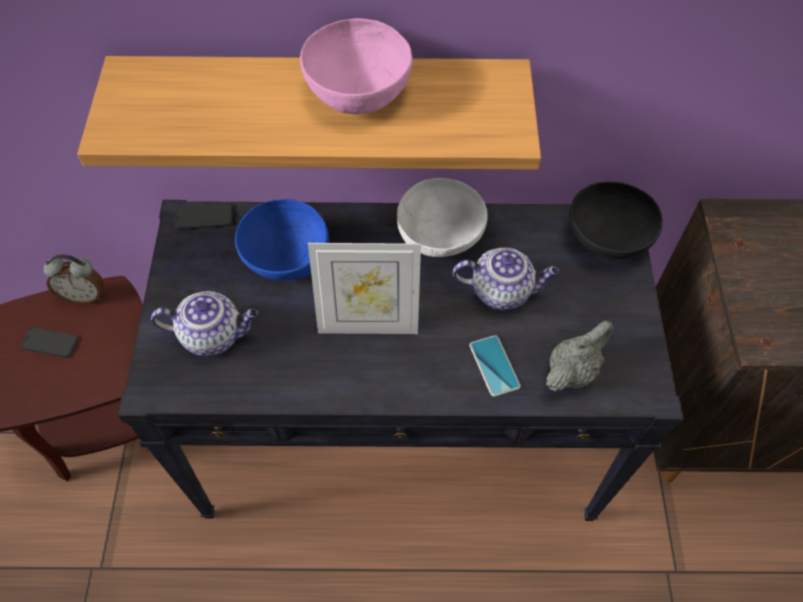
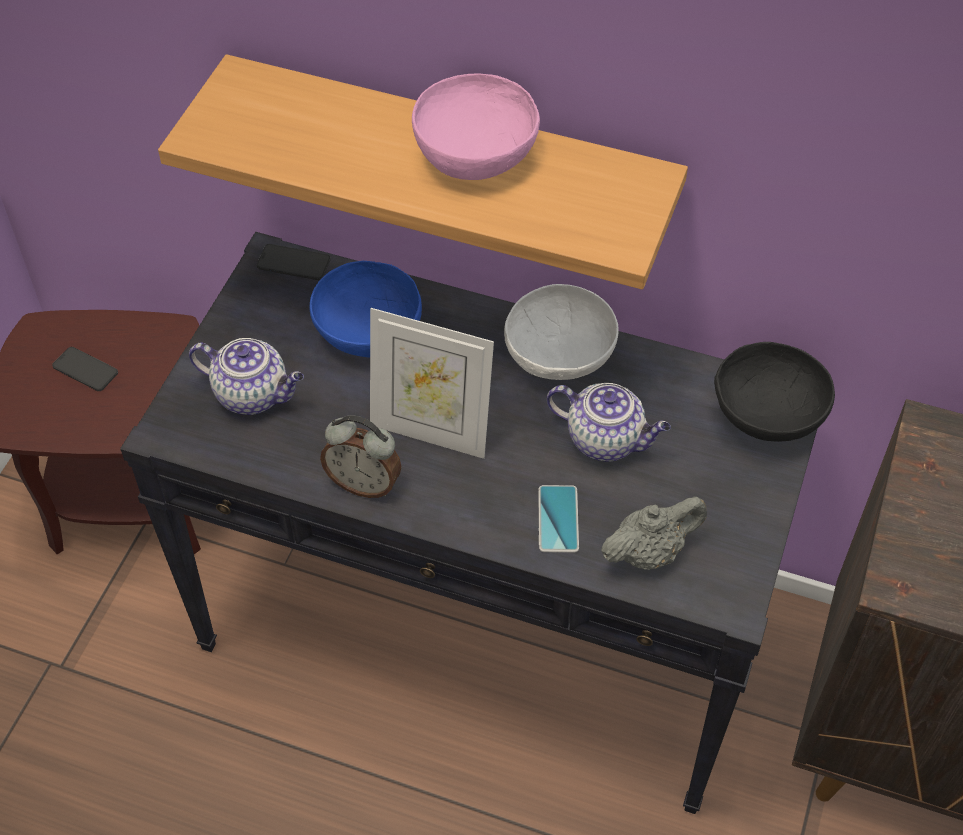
camera: 20 degrees right, 5 degrees down
(84, 295) = (142, 327): alarm clock -> alarm clock (364, 483)

